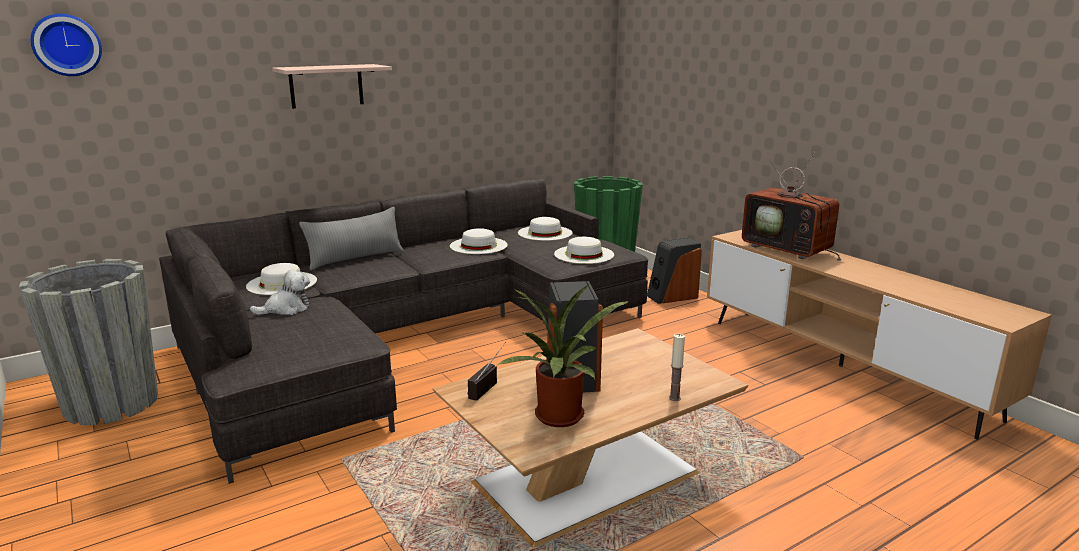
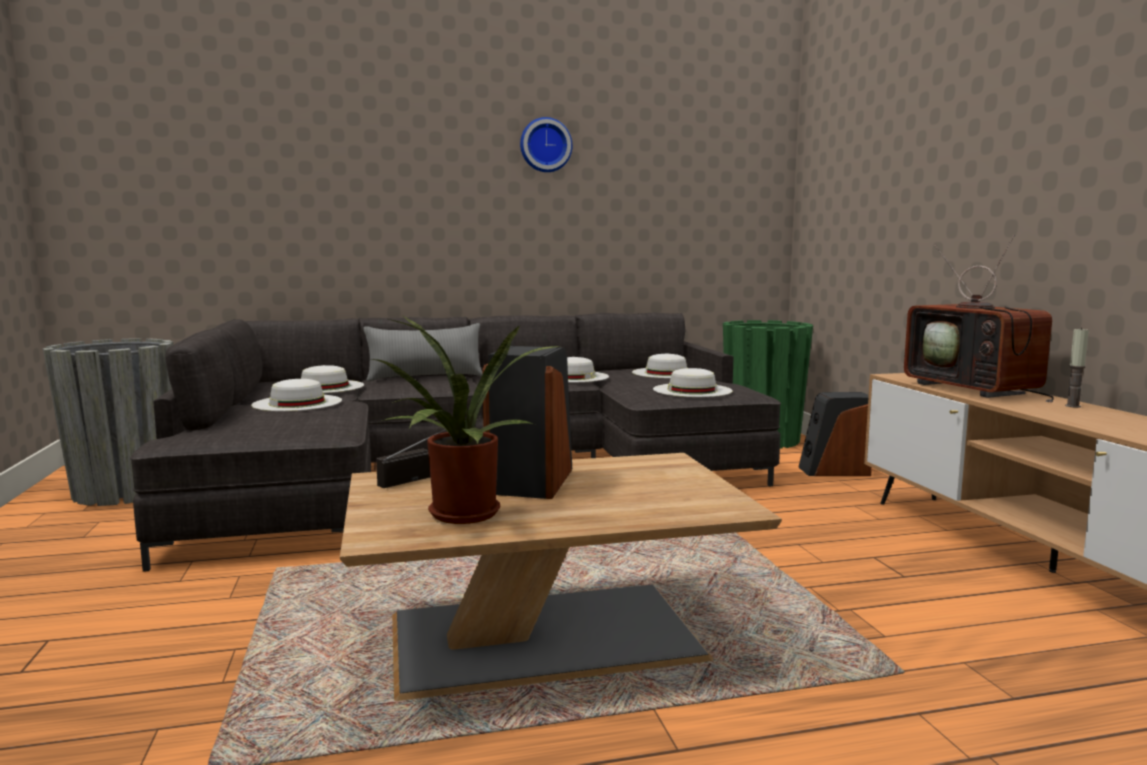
camera: 20 degrees right, 10 degrees down
(66, 45) = (158, 128): wall clock -> wall clock (545, 145)
(286, 309) = (297, 403): plush toy -> white hat
(326, 86) = (420, 186): shelf -> none
(674, 398) = (648, 517): candle -> candle (1073, 406)

